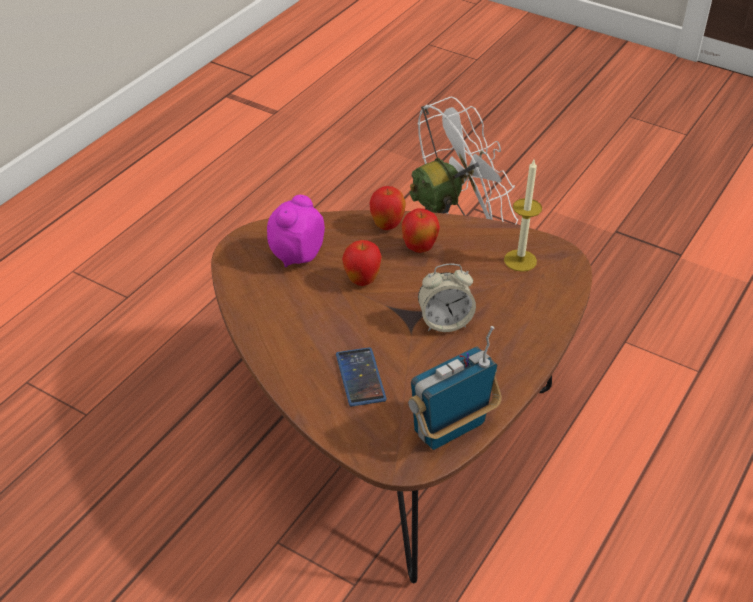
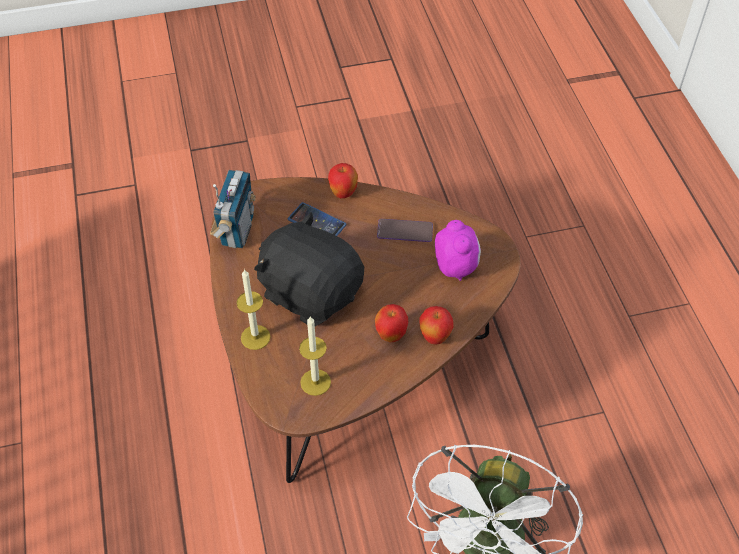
camera: 135 degrees right, 10 degrees up
(293, 310) = (405, 231): none -> phone
(362, 281) = (394, 281): apple -> apple (343, 194)
(444, 322) = (311, 292): alarm clock -> black plush toy
(536, 322) = (255, 337): none -> candle

